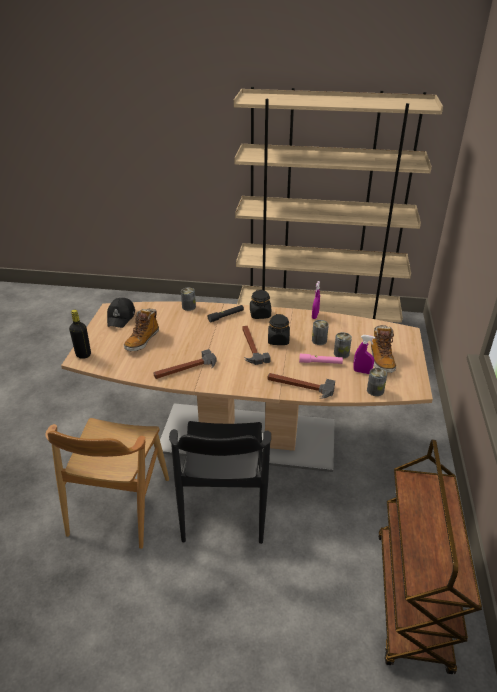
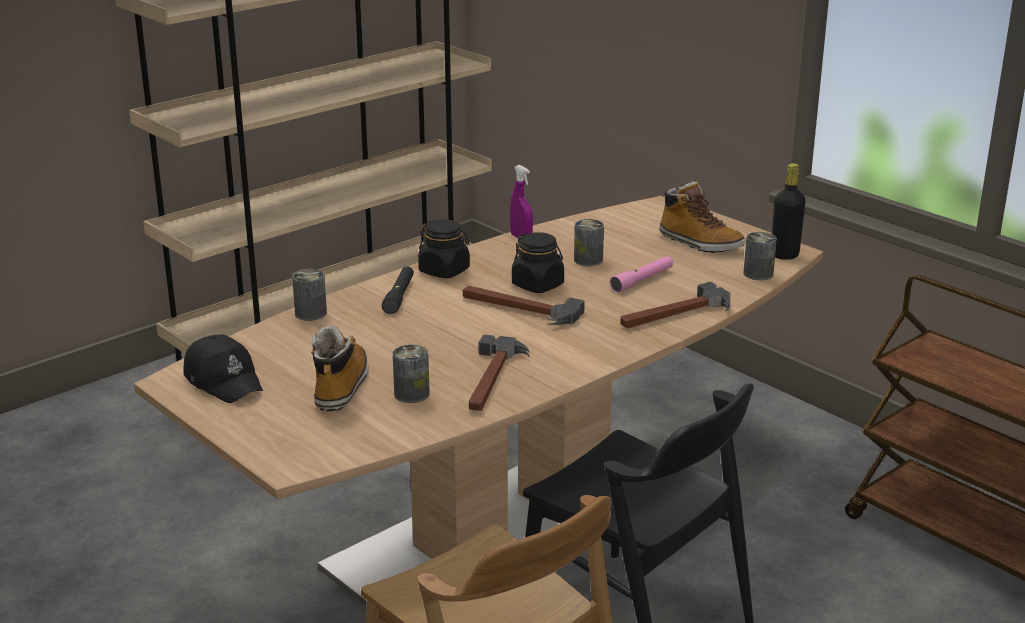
camera: 50 degrees left, 10 degrees down
(83, 354) = (284, 455): black bottle -> black bottle (784, 255)
(142, 340) = (341, 387): boot -> boot turned 150 degrees counterclockwise
(341, 353) = (644, 259): can -> can (411, 394)
(362, 371) = (705, 264): purple spray bottle -> none

